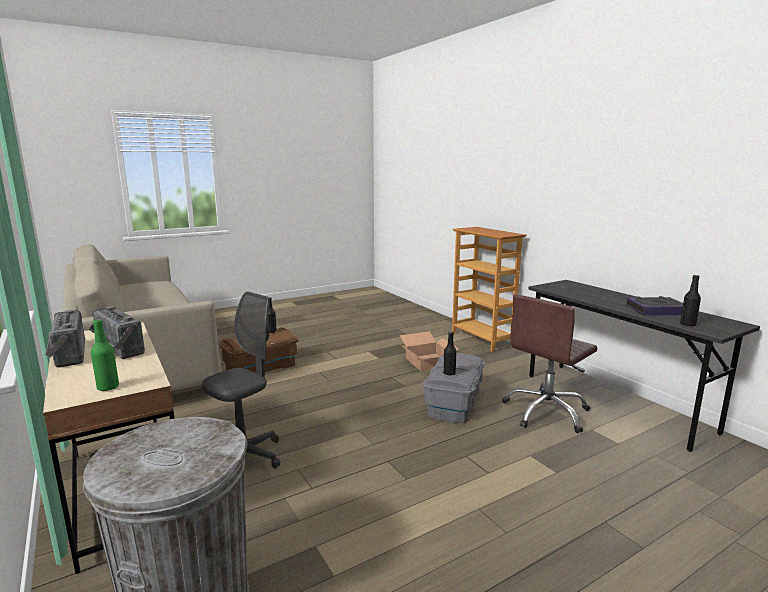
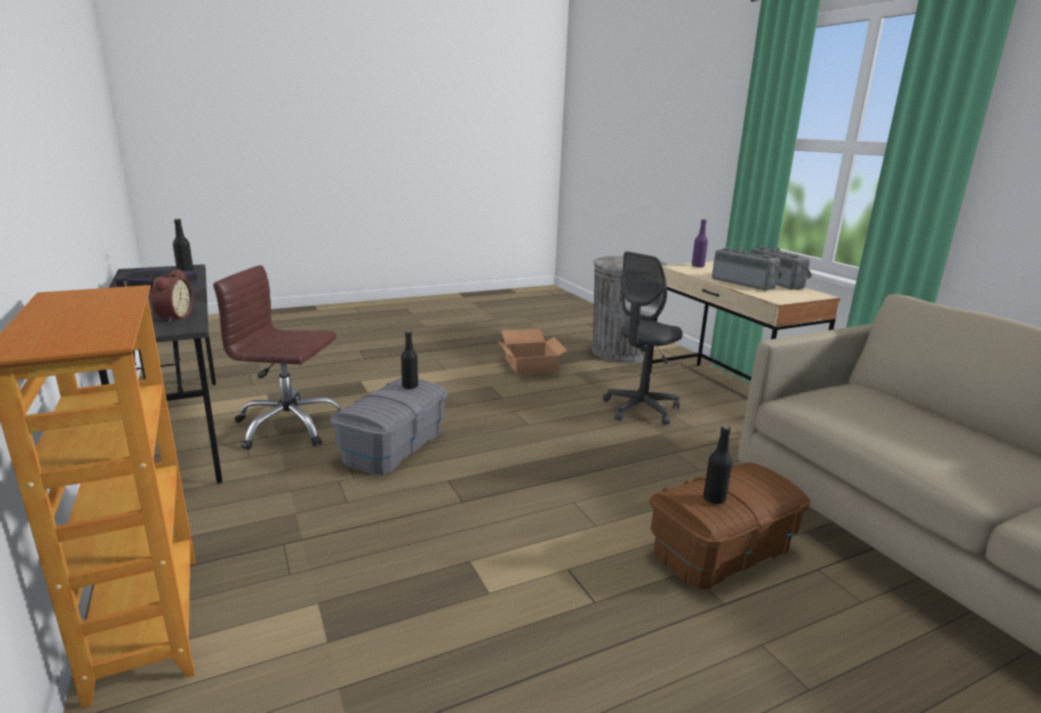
camera: 175 degrees left, 5 degrees up
(108, 387) = (697, 266): green bottle -> purple bottle
(429, 362) = (367, 537): cardboard box -> cardboard box (529, 364)
(546, 412) = (289, 426): brown office chair -> brown office chair turned 135 degrees counterclockwise
(566, 291) = (173, 317): none -> alarm clock

